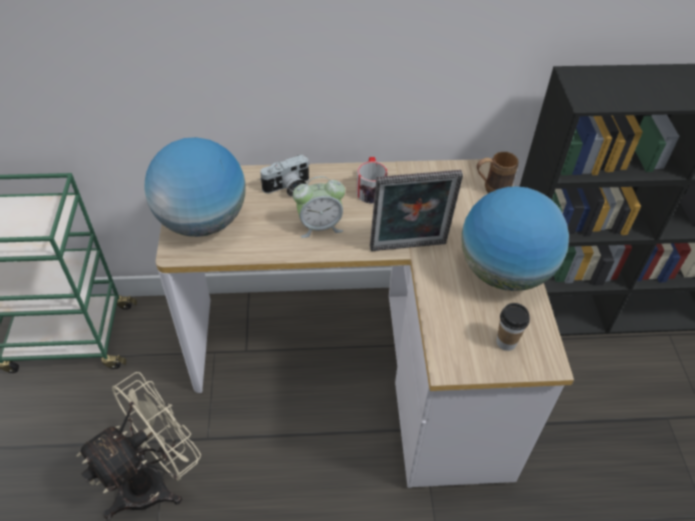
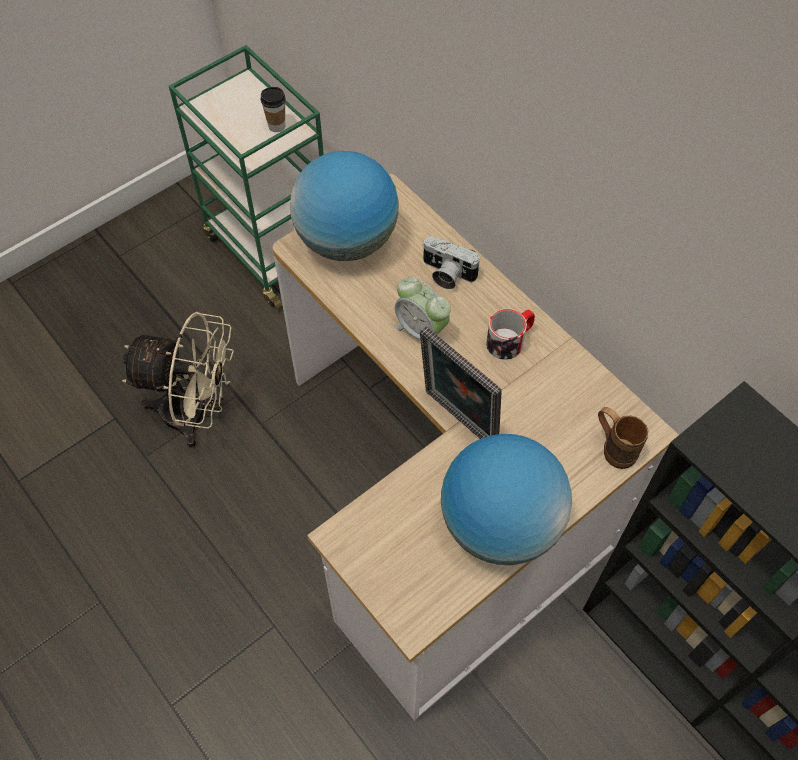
camera: 55 degrees right, 10 degrees up
(506, 342) = (407, 573): cup -> cup (277, 126)

